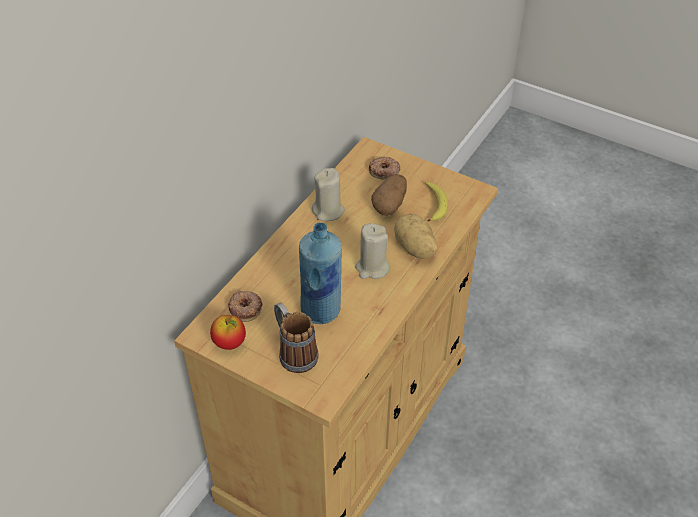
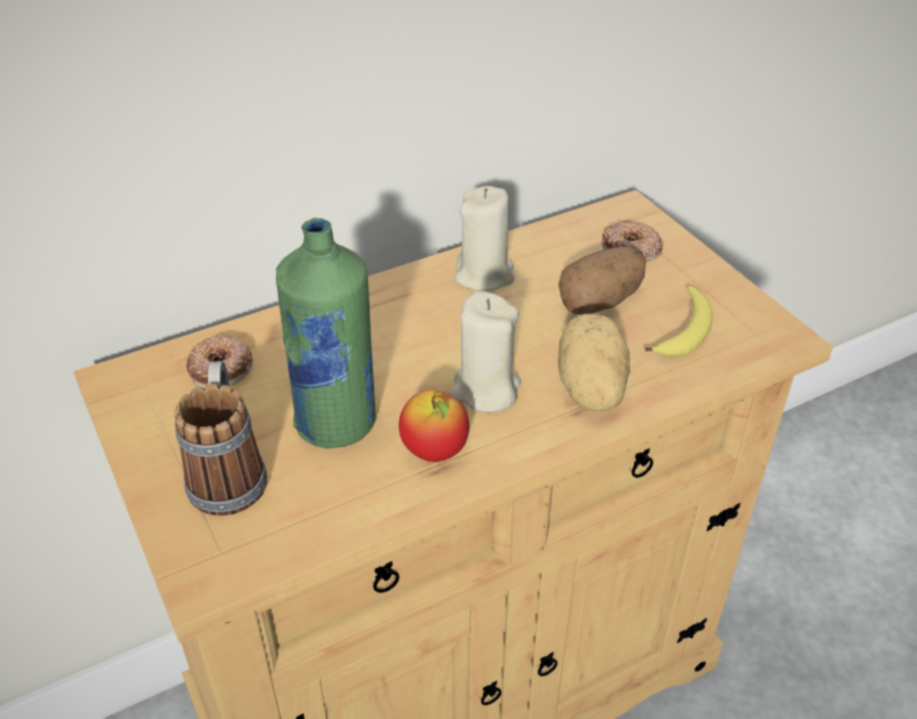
camera: 30 degrees right, 5 degrees down
(230, 343) = (145, 412): apple -> apple (435, 451)
(321, 310) = (337, 424): blue bottle -> green bottle

